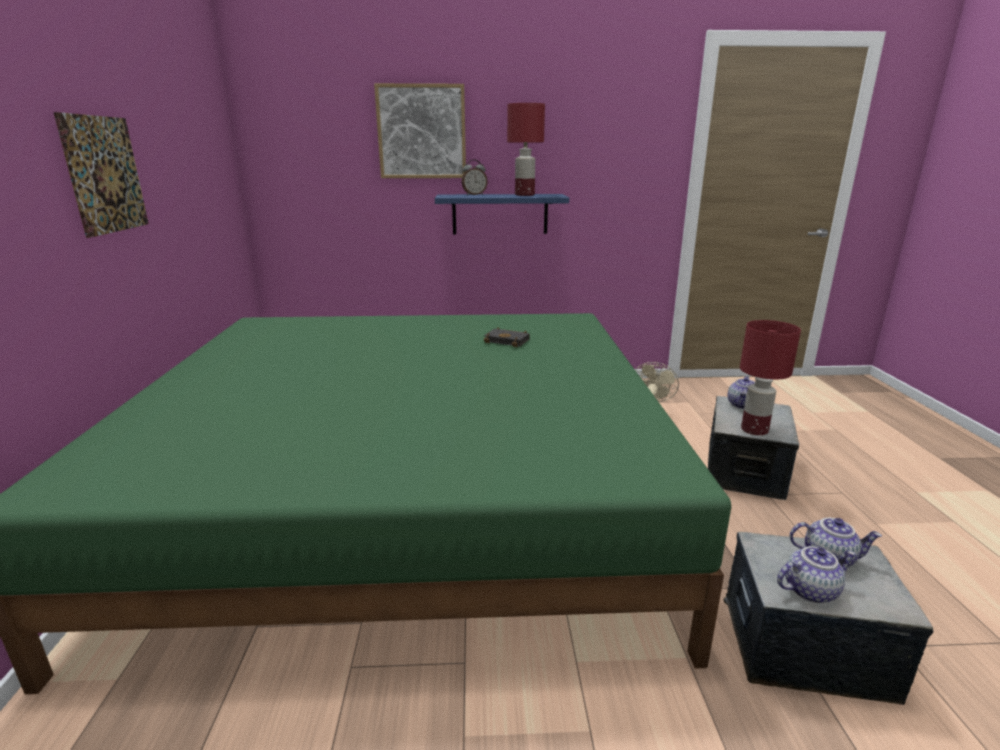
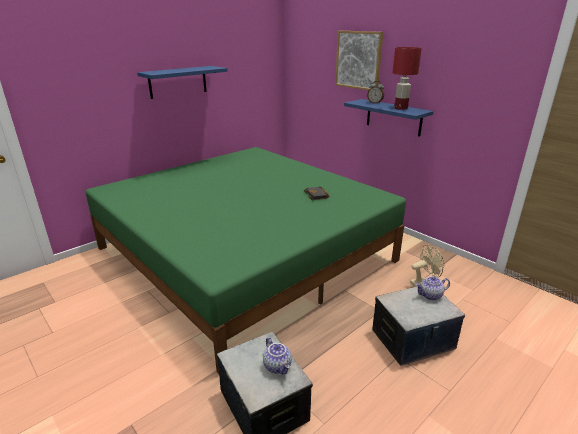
camera: 50 degrees right, 5 degrees up
(105, 175) = (178, 82): picture -> blue shelf
(755, 430) = (400, 309): red table lamp -> none
(809, 590) = (242, 364): teapot -> none

